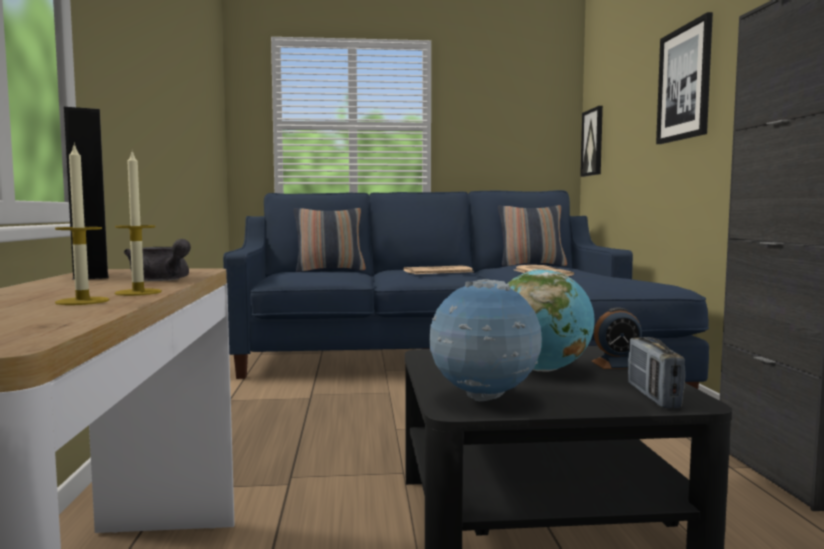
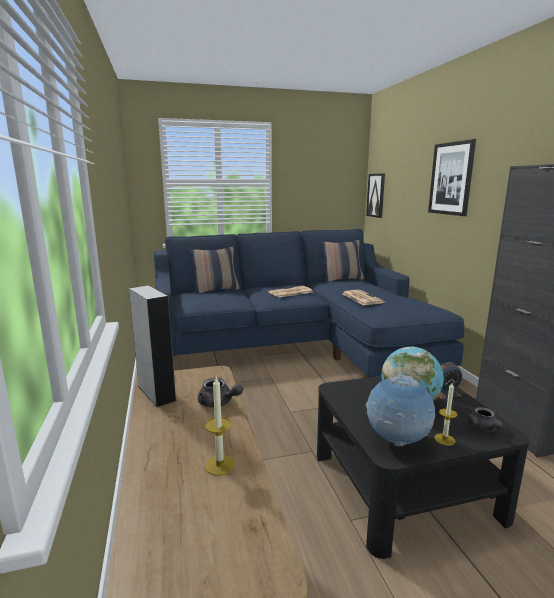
camera: 10 degrees left, 10 degrees up
(138, 292) = (233, 438): candle -> candle (444, 439)
(653, 396) = (483, 429): radio -> grey teapot

